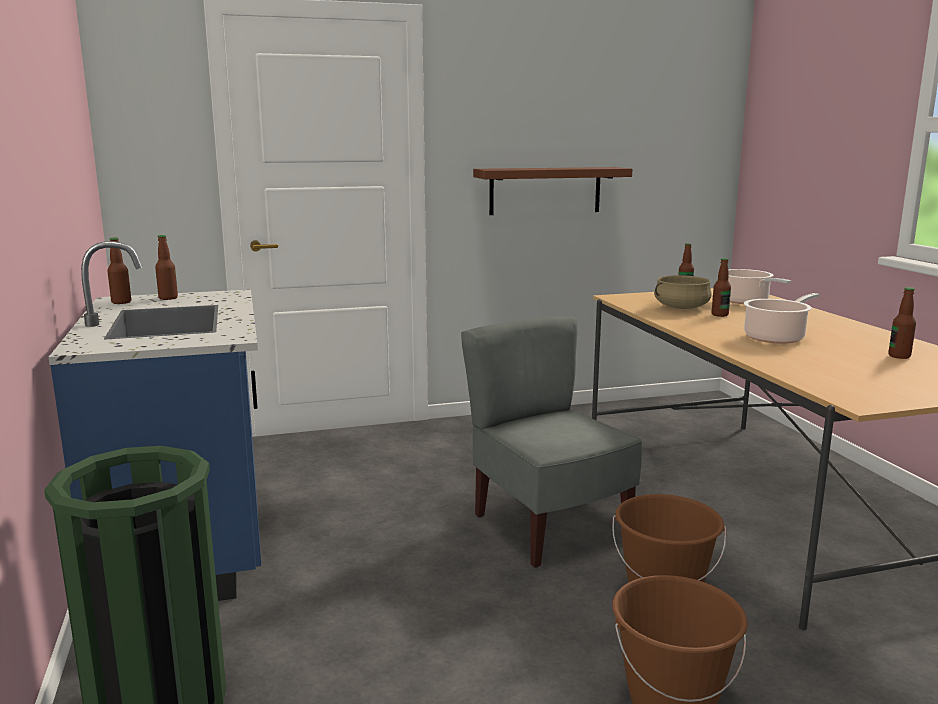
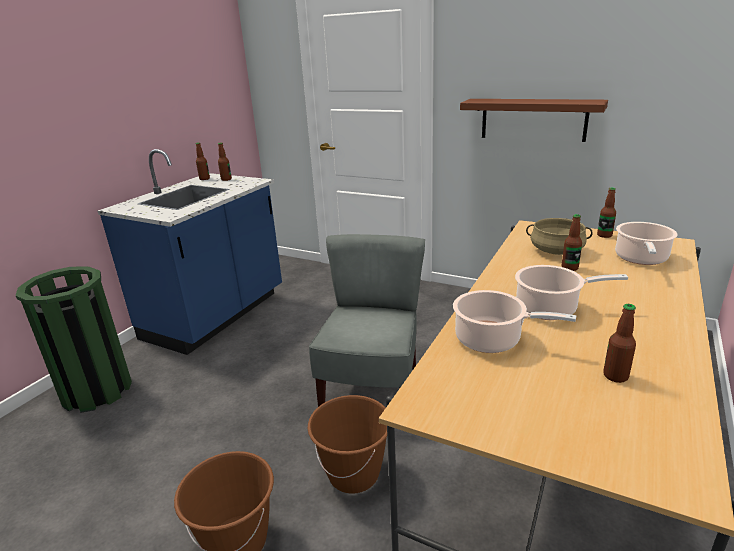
camera: 45 degrees right, 10 degrees up
(795, 361) = (492, 340): none -> cooking pot

